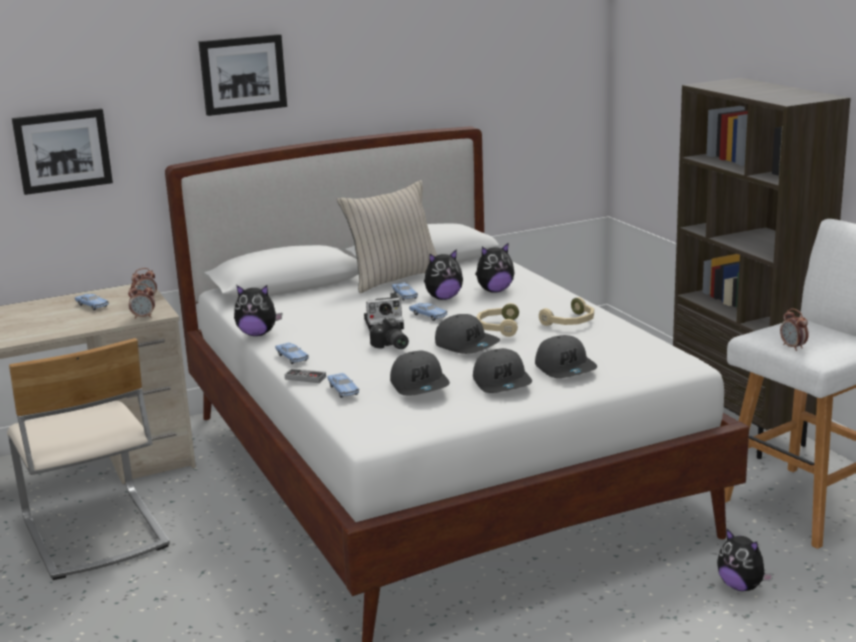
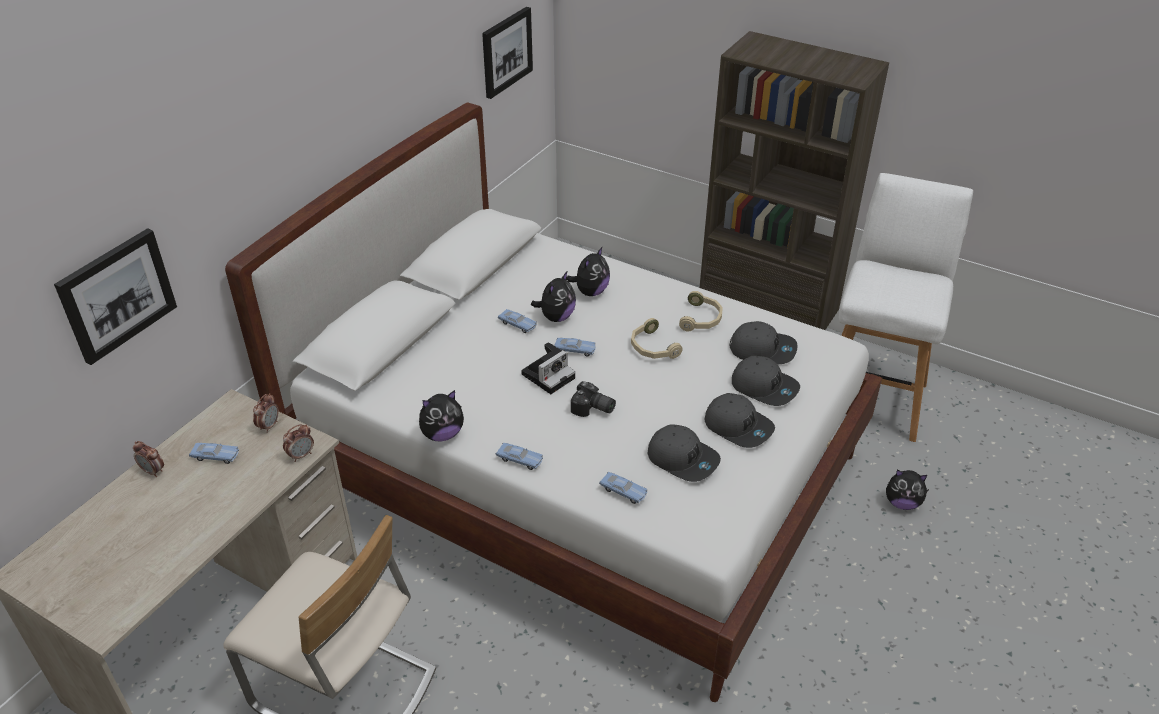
camera: 35 degrees left, 20 degrees up
(242, 74) = (276, 128): picture -> picture (506, 51)
(305, 378) = (567, 486): game controller -> none
(394, 279) = (479, 302): beige pillow -> none
(467, 345) = (655, 383): grey cap -> grey cap (762, 349)
(793, 347) = (903, 304): alarm clock -> alarm clock (153, 471)

